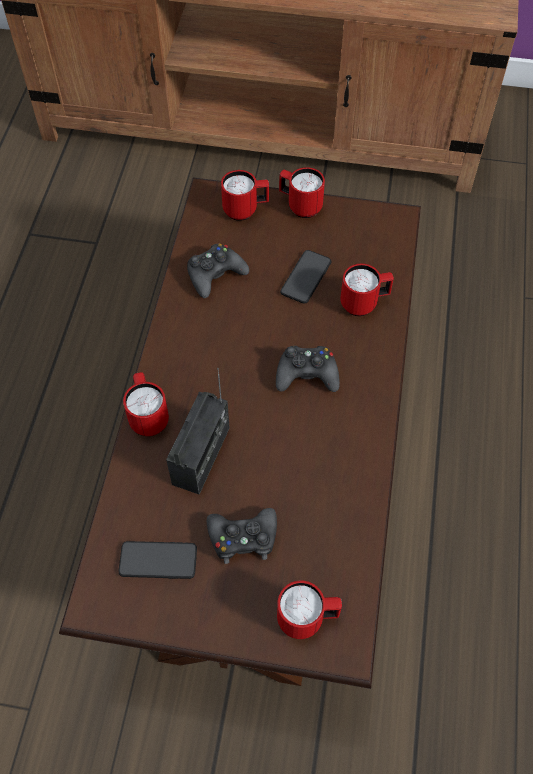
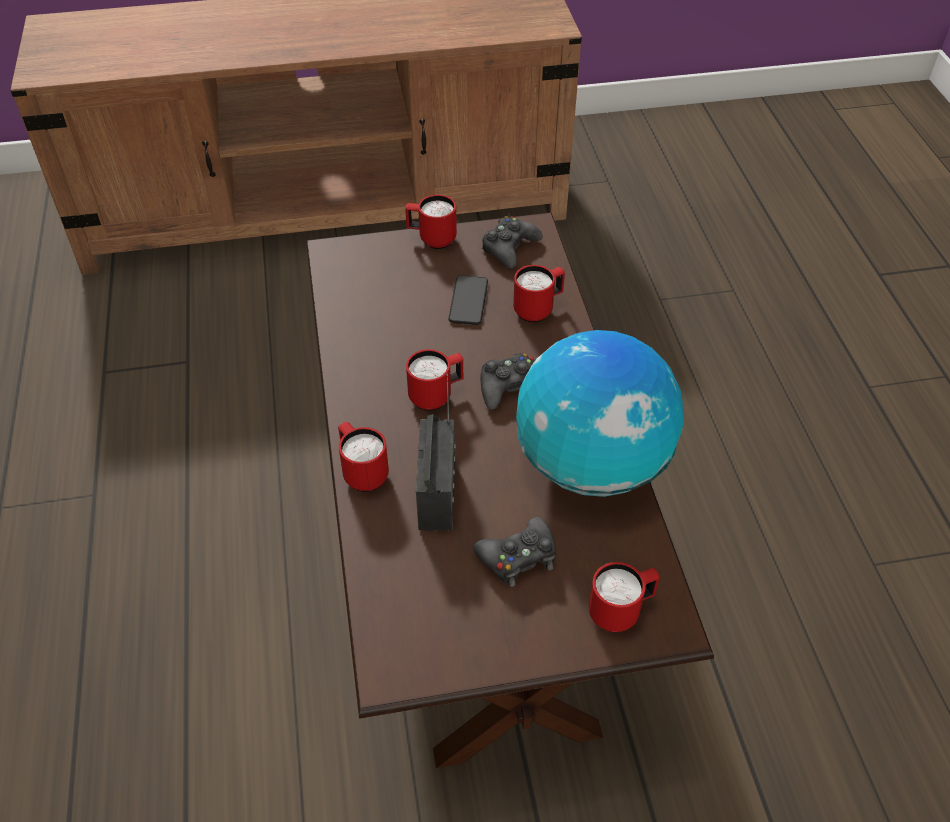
camera: 20 degrees left, 10 degrees down
(158, 560) = (438, 607): phone -> none
(215, 274) = (372, 322): black game controller -> black game controller (509, 248)
(245, 210) = (377, 256): red mug -> red mug (436, 396)
(344, 471) = (592, 465): none -> globe

